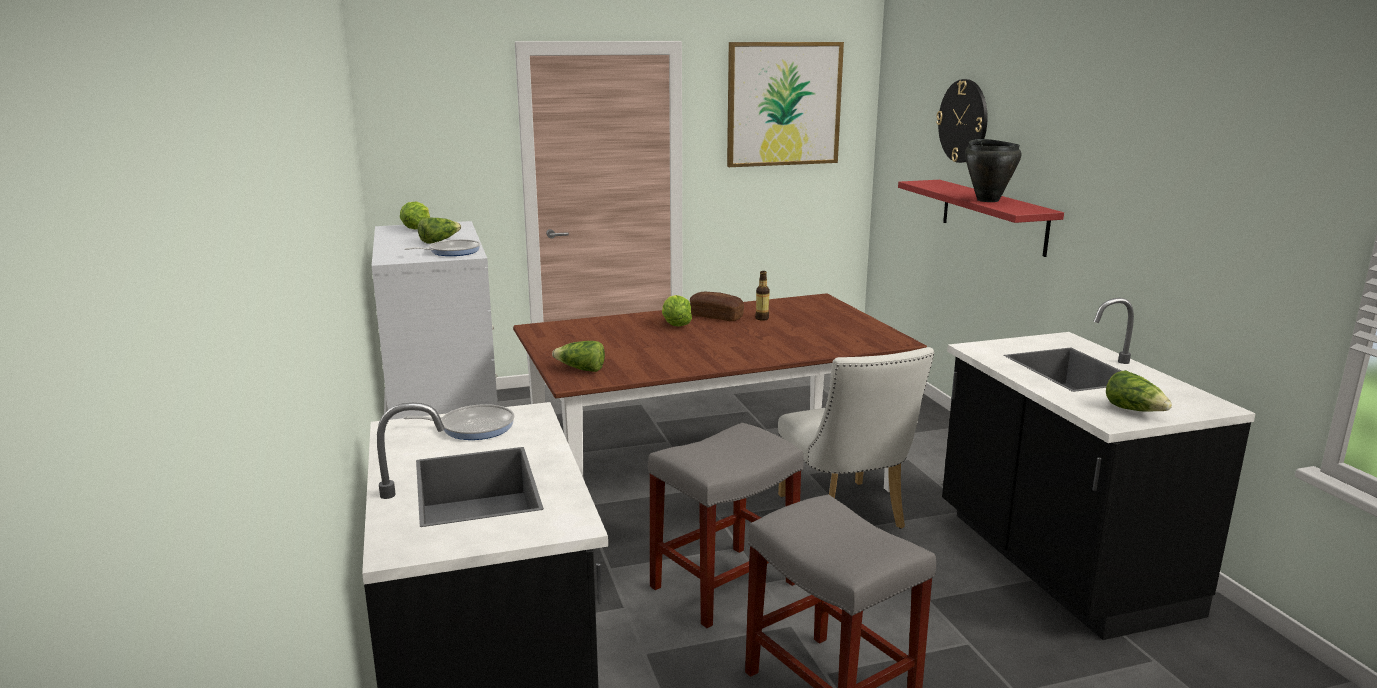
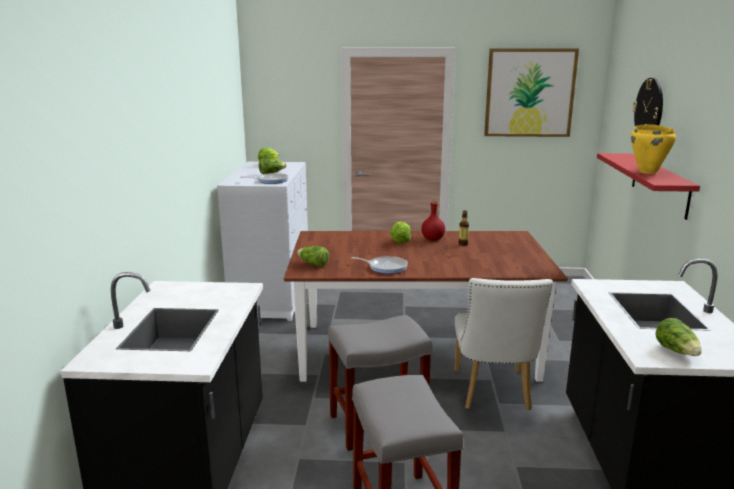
camera: 20 degrees right, 0 degrees up
(473, 427) = (203, 292): frying pan -> frying pan (385, 267)
(716, 316) = (433, 239): bread -> red bottle
(988, 200) = (648, 172): black cooking pot -> yellow cooking pot

